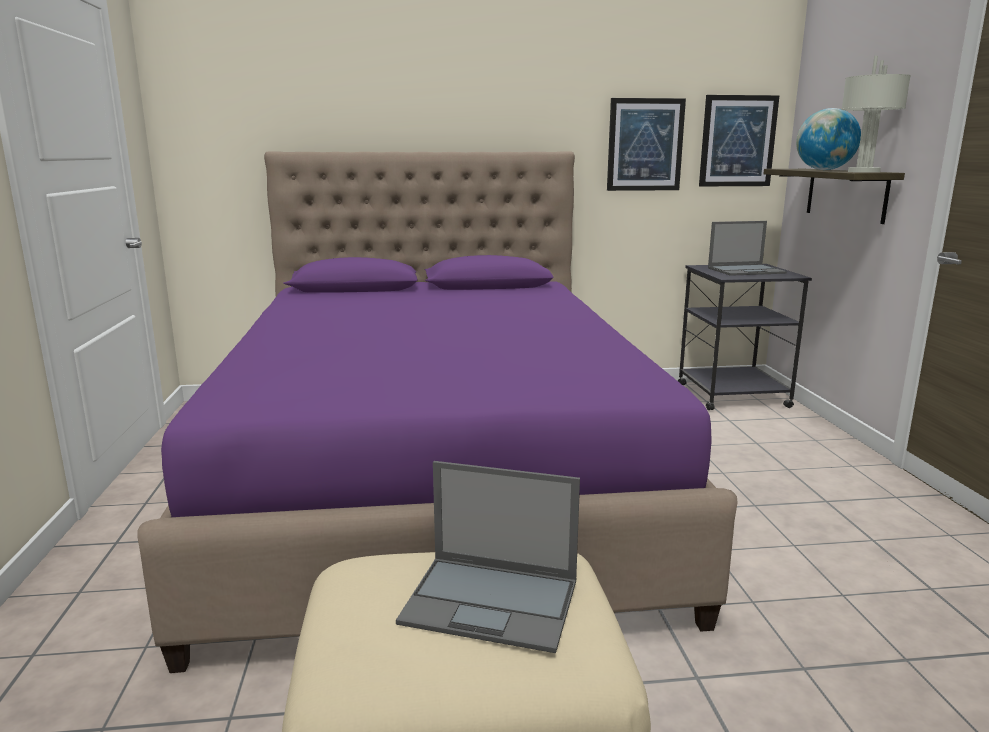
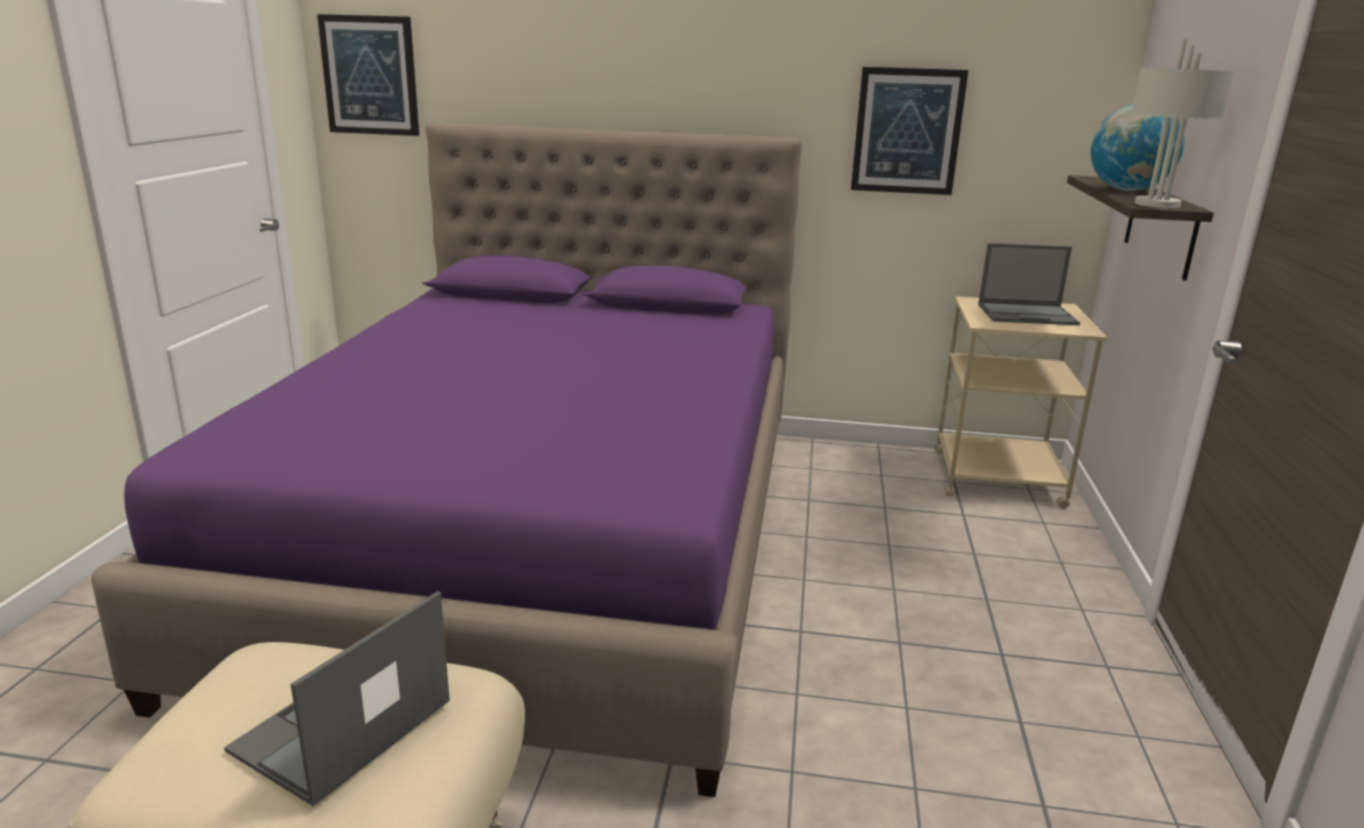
camera: 15 degrees right, 5 degrees up
(493, 602) = (341, 728): laptop -> laptop turned 90 degrees clockwise
(734, 395) = (999, 478): black cart -> beige cart
(737, 141) = (1044, 131): picture -> picture (370, 75)

